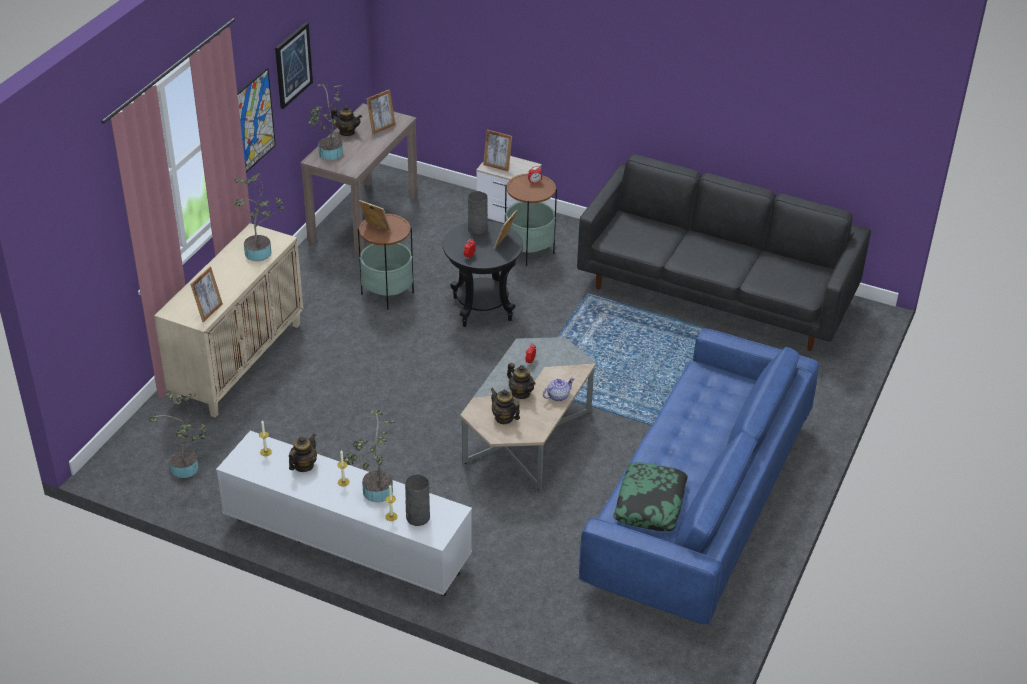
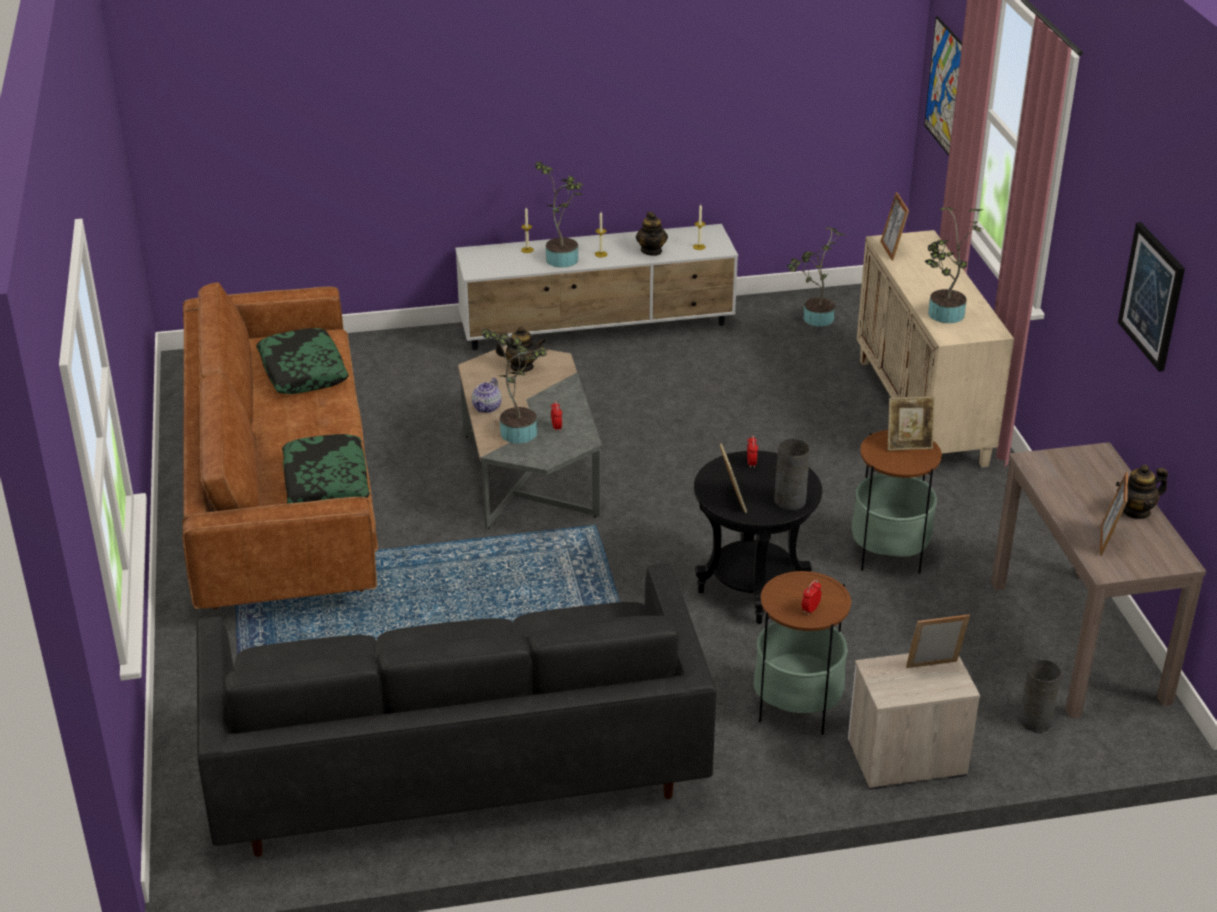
camera: 145 degrees right, 5 degrees down
(253, 121) = (1093, 269): picture -> picture (945, 87)
(329, 155) = (1096, 468): potted plant -> potted plant (518, 430)
(417, 517) = (504, 257): grey vase -> grey vase (1036, 721)
(521, 393) = (530, 394): teapot -> none
(698, 401) = (325, 482): none -> pillow
(698, 505) = (282, 491): blue sofa -> brown sofa

